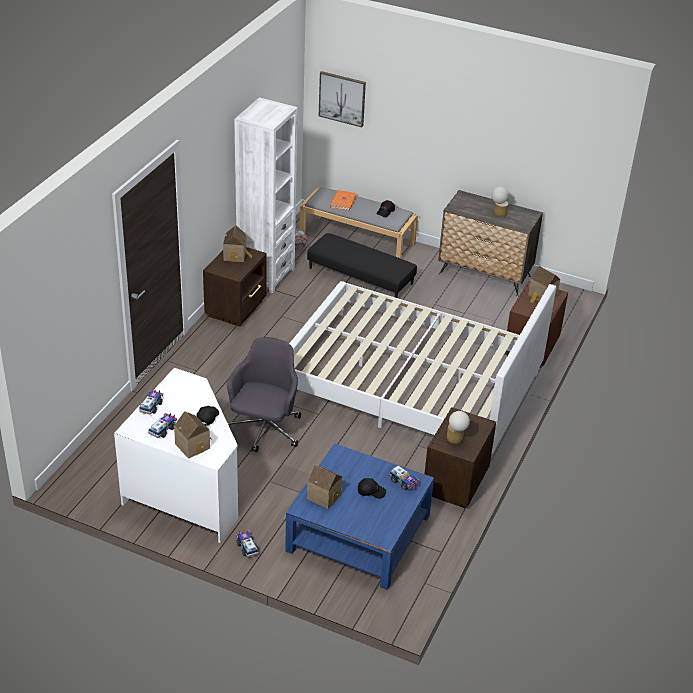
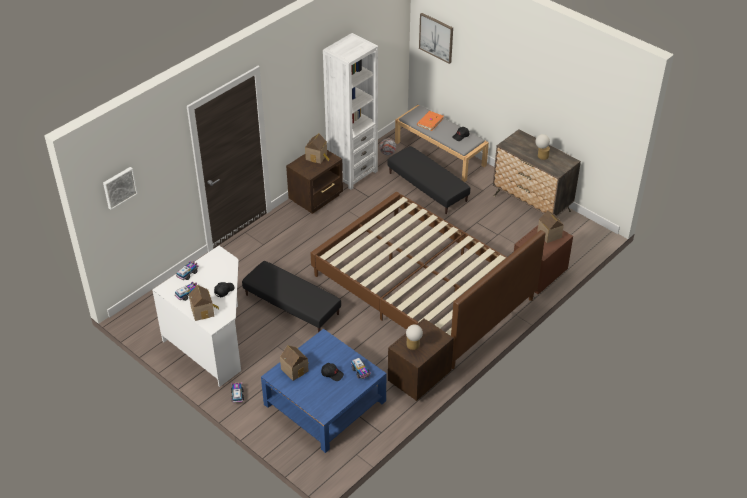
camera: 20 degrees right, 5 degrees up
(48, 307) = (119, 187): none -> picture
(264, 431) = (292, 304): grey office chair -> black ottoman
(409, 384) = (422, 288): white bed -> brown bed

